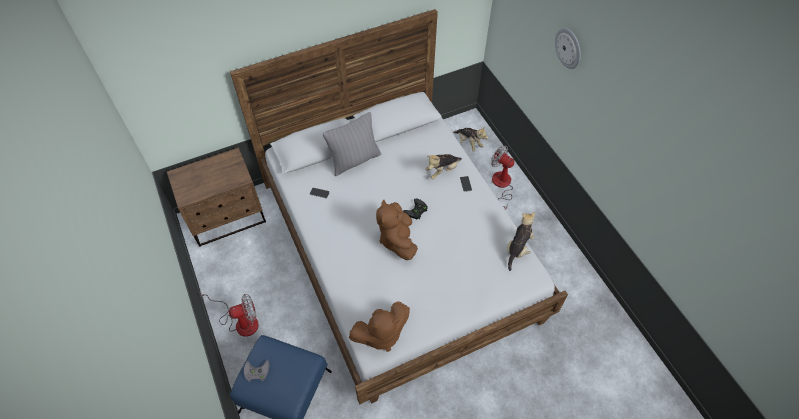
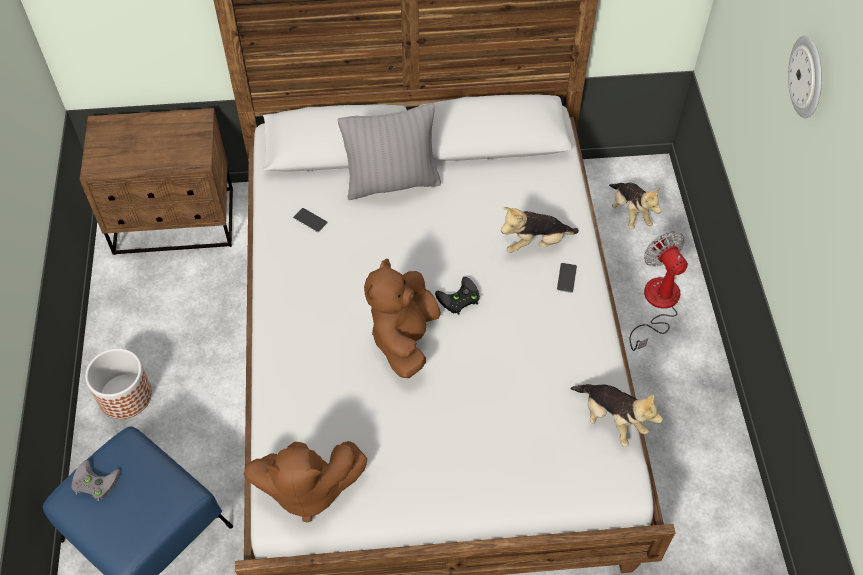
camera: 20 degrees right, 0 degrees up
(240, 321) = (125, 395): fan -> planter
(518, 248) = (611, 420): plush toy -> plush toy turned 90 degrees clockwise

